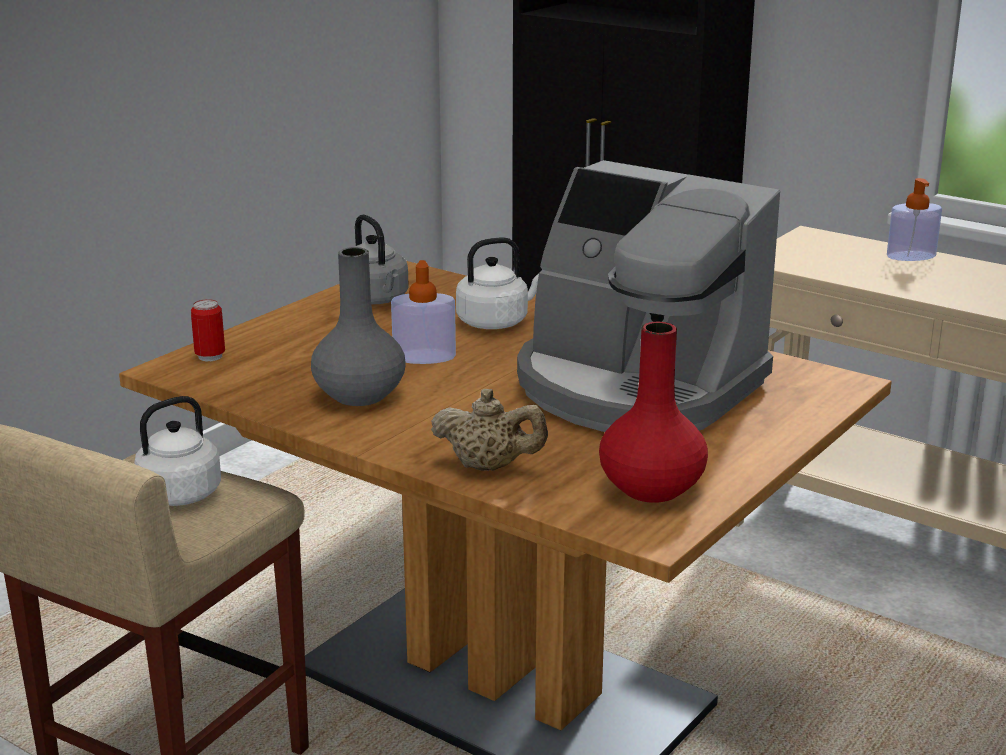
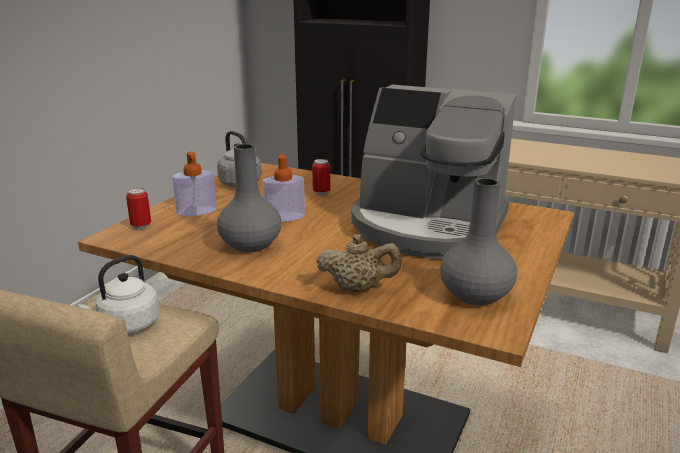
camera: 10 degrees left, 0 degrees up
(496, 322) = (321, 193): white kettle -> can
(653, 489) = (476, 295): red vase -> grey vase
(911, 256) = (531, 145): soap dispenser -> soap dispenser (196, 211)

